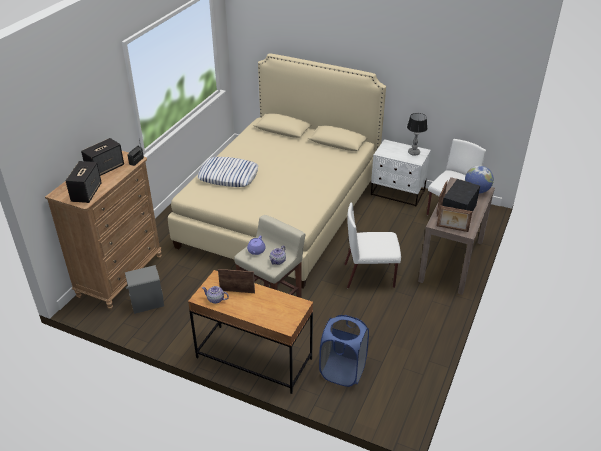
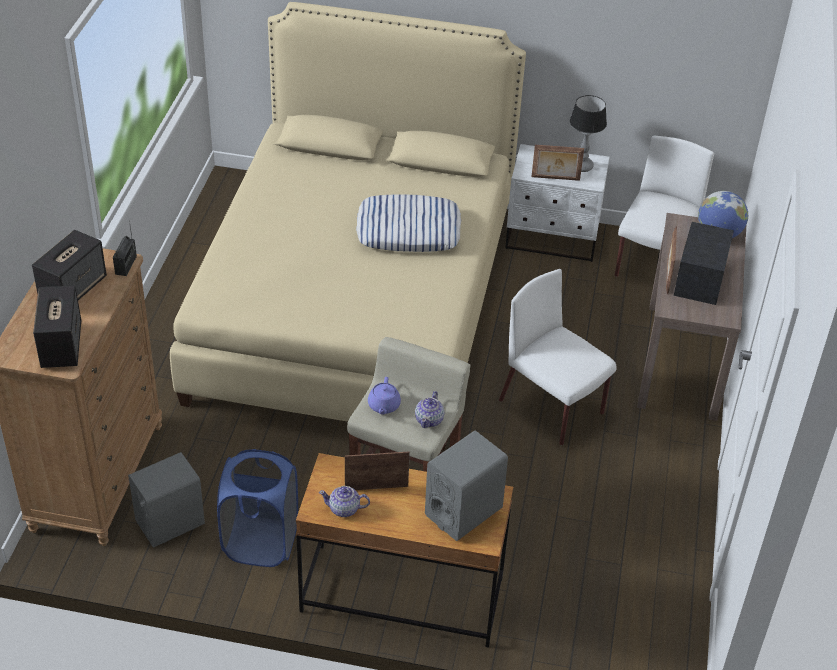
camera: 15 degrees left, 5 degrees up
(228, 176) = (266, 257): pillow -> pillow (409, 230)
(280, 310) = (463, 511): none -> grey speaker
(342, 371) = (560, 592): blue laundry basket -> blue laundry basket (260, 542)
(370, 275) = (552, 408): white chair -> white chair turned 60 degrees clockwise
(452, 229) = (700, 314): picture frame -> picture frame (555, 179)

